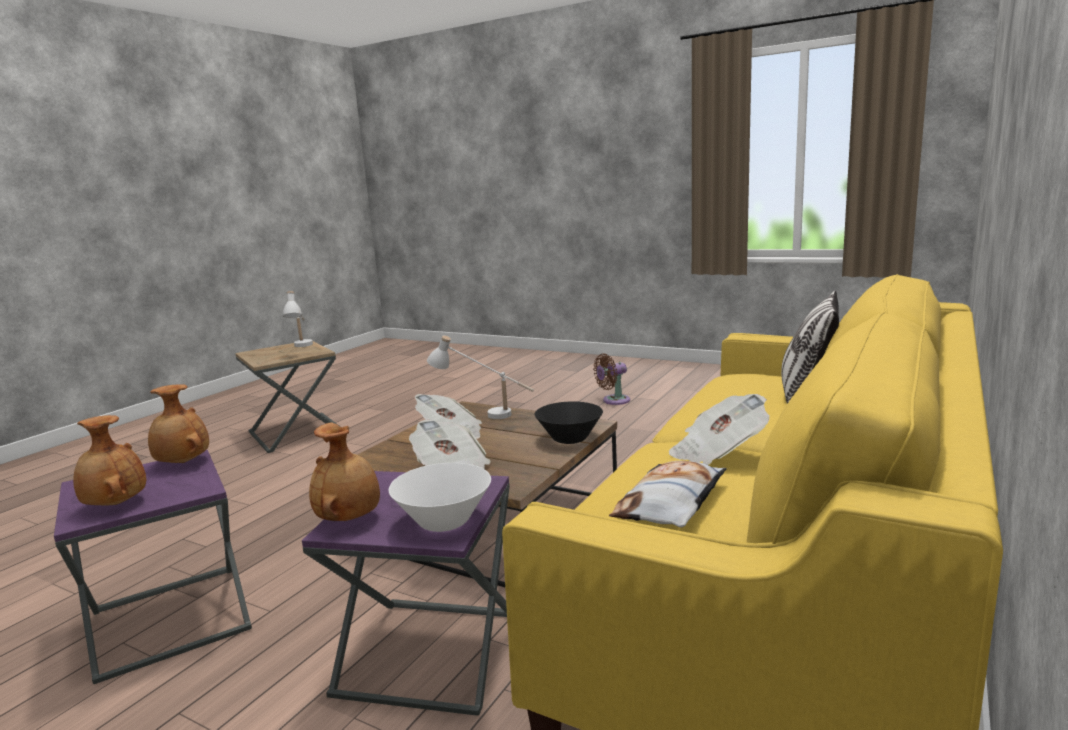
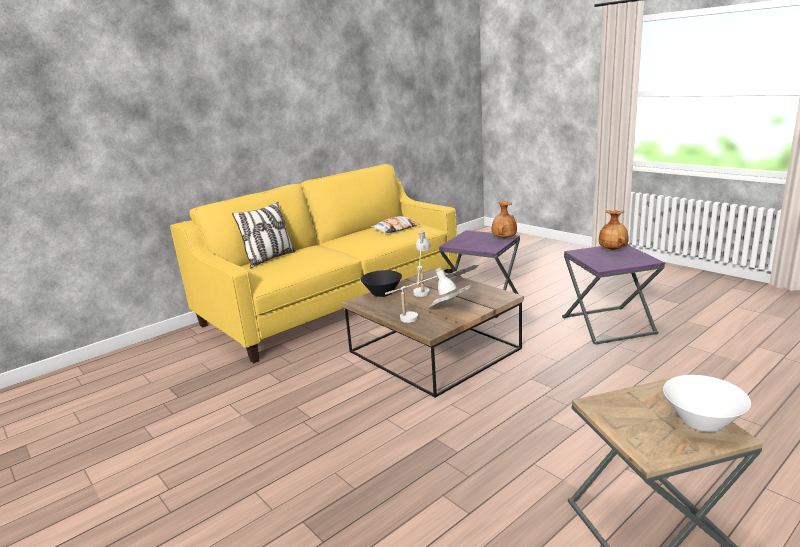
camera: 160 degrees left, 5 degrees up
(182, 463) = (604, 265): brown vase -> none
(302, 347) = (637, 429): white table lamp -> white table lamp (422, 288)
(443, 521) = (469, 235): white bowl -> white bowl (702, 422)
(613, 401) = (201, 488): brown fan -> none
(717, 453) = (357, 239): newspaper -> none

